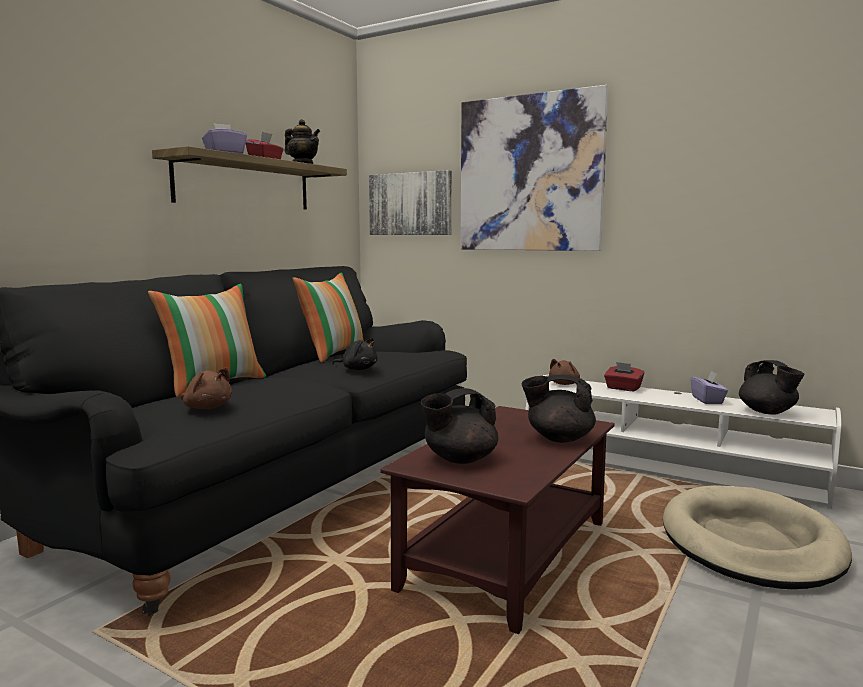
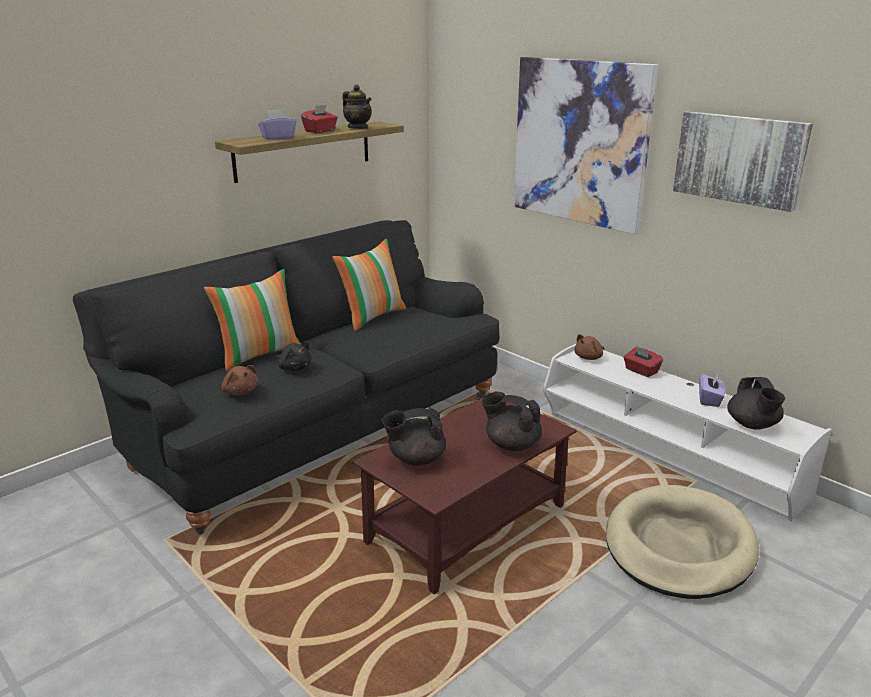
camera: 15 degrees right, 15 degrees up
(357, 369) = (379, 345): black plush toy -> black plush toy (294, 368)
(410, 204) = (473, 151): picture -> picture (739, 159)

